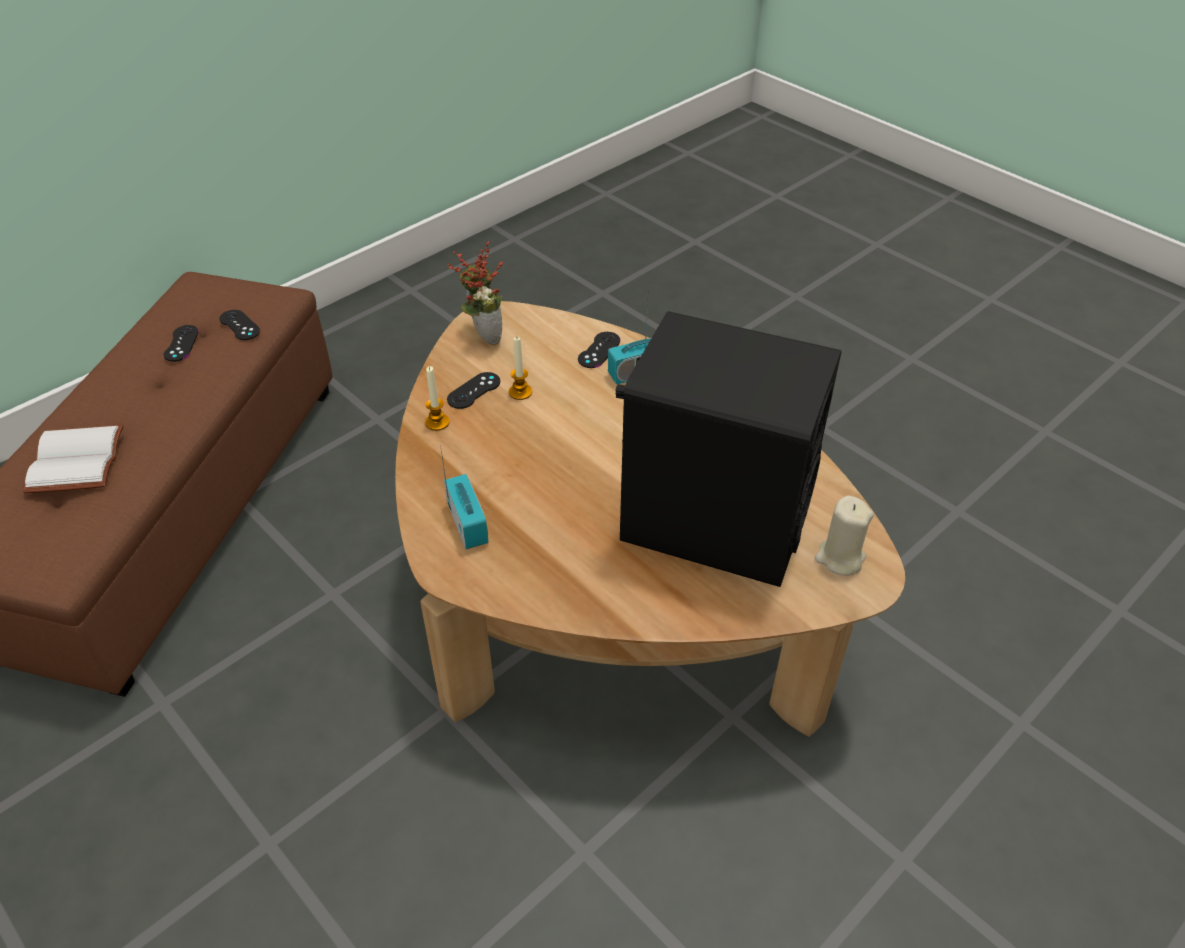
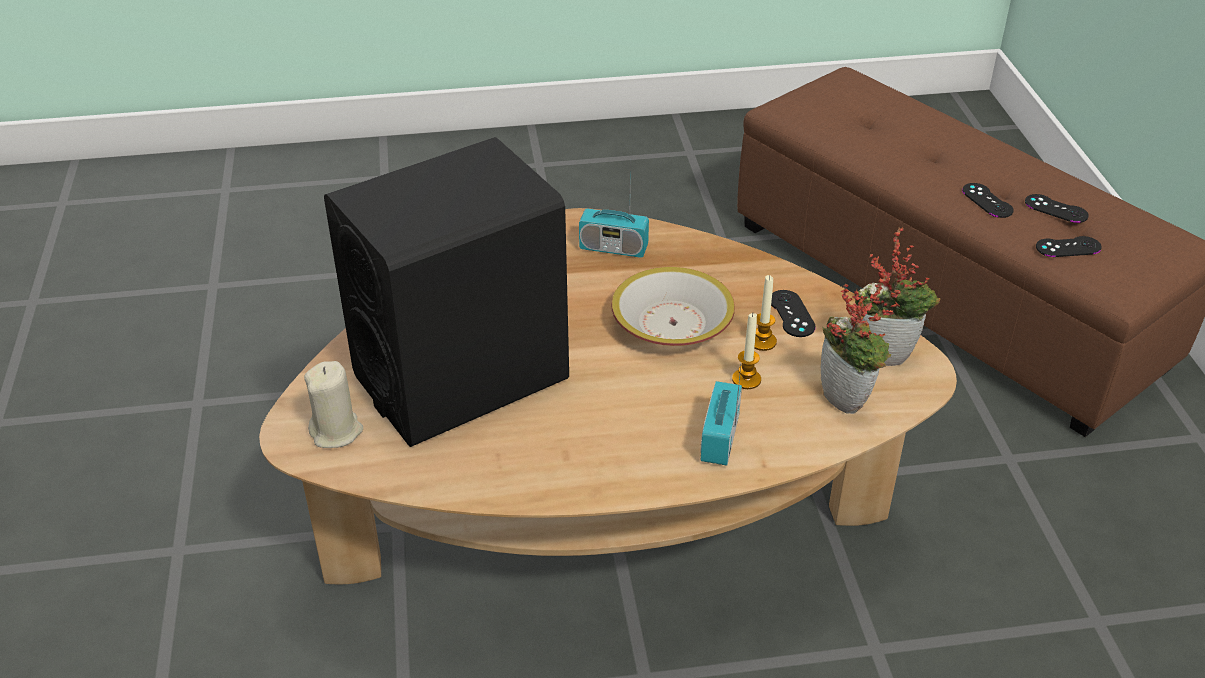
camera: 125 degrees right, 5 degrees down
(79, 462) = (903, 131): white book -> none
(437, 422) = (762, 276): candle -> candle (746, 379)
(541, 443) = (672, 324): none -> bowl
(546, 336) = (848, 400): none -> potted plant
(599, 350) = (787, 428): black game controller -> black game controller (987, 201)

